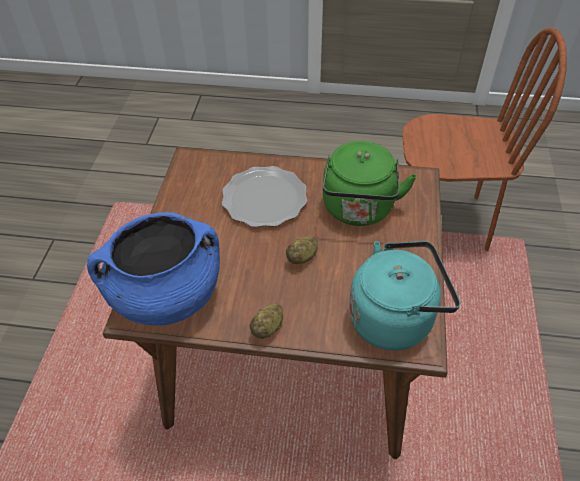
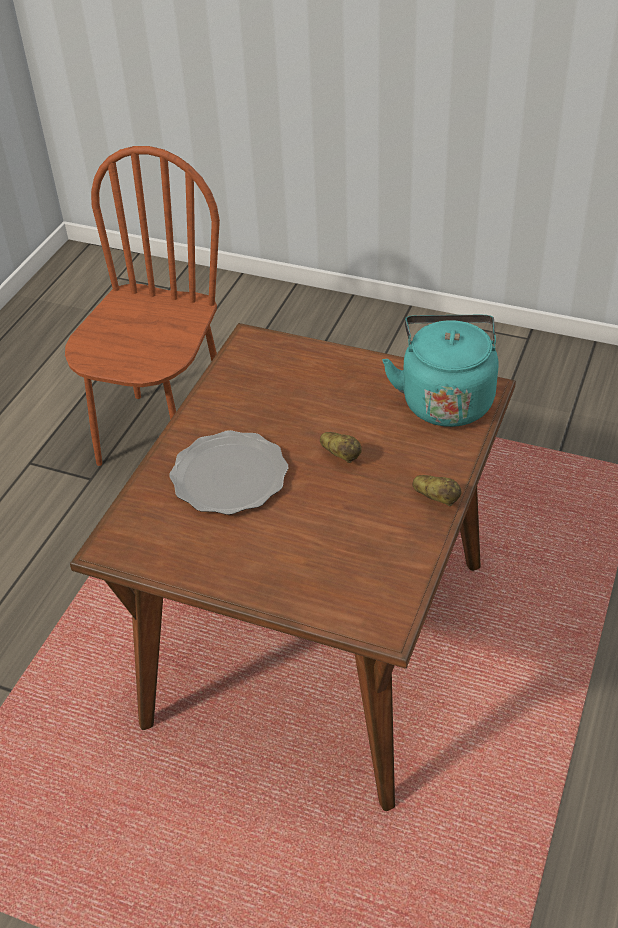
camera: 75 degrees left, 5 degrees down
(167, 295) = (364, 588): blue cooking pot -> none
(358, 210) = (282, 397): green kettle -> none

